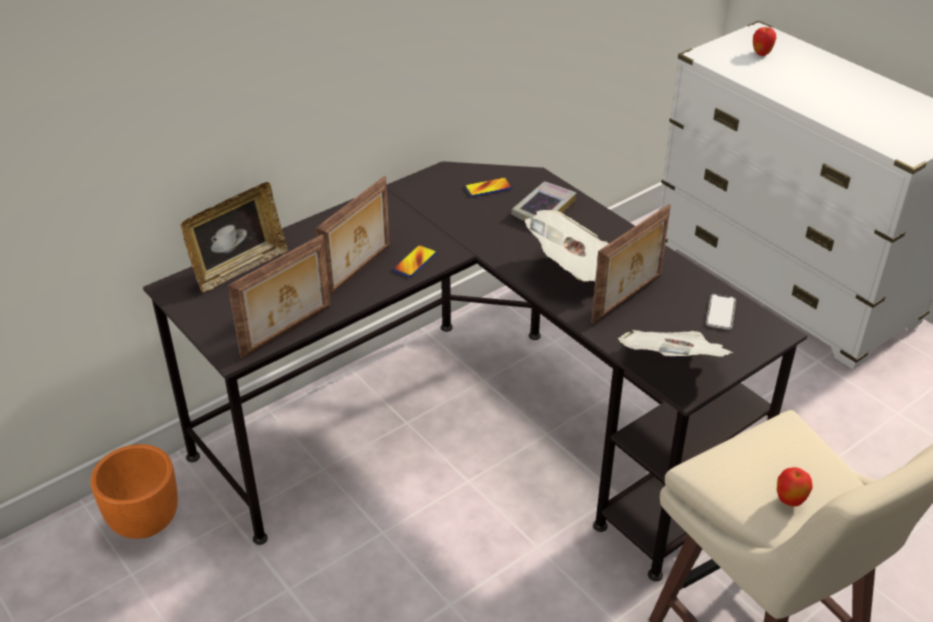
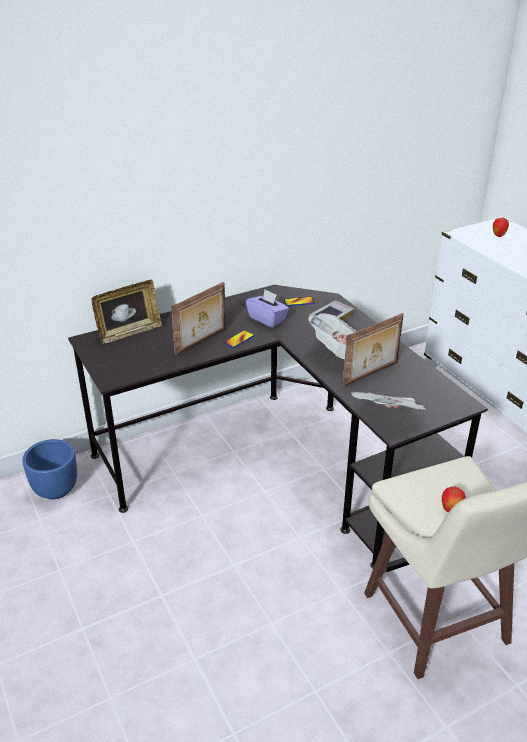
camera: 10 degrees right, 5 degrees down
(145, 522) = (56, 490): orange planter -> blue planter
(288, 332) = (147, 371): picture frame -> none
(448, 222) = (267, 319): none -> purple tissue box
(720, 312) = (431, 388): phone -> none

